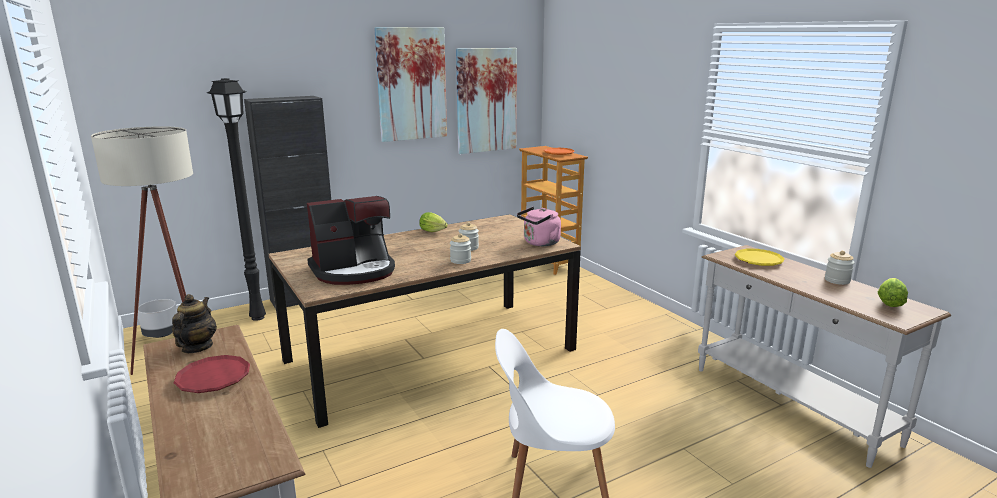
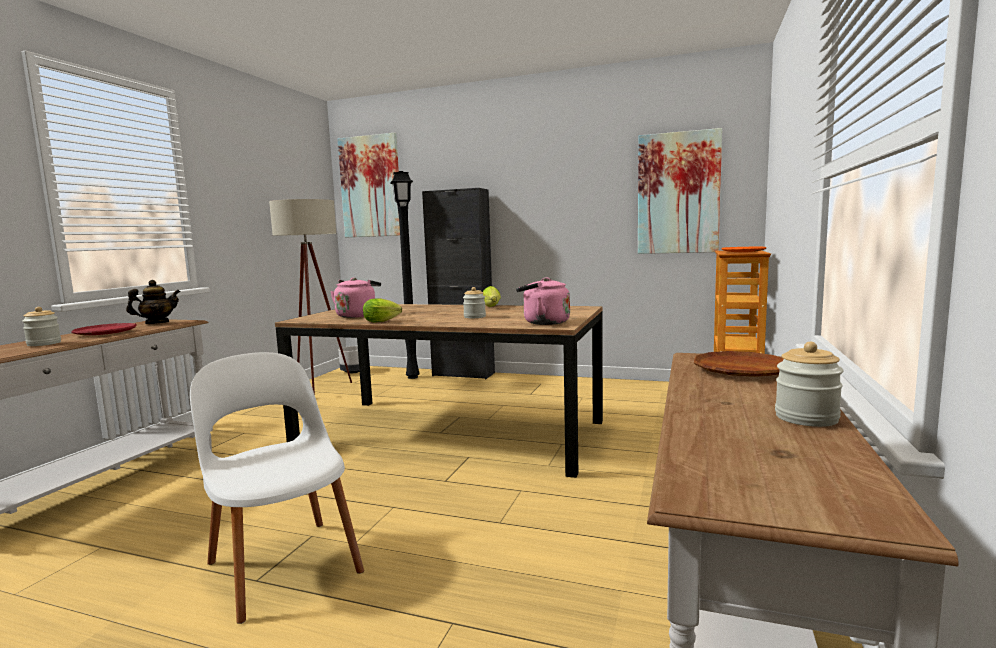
camera: 50 degrees right, 10 degrees down
(354, 271) = (357, 315): coffee machine -> pink kettle
(411, 84) = (585, 177): picture -> picture (370, 186)
(460, 260) = (436, 321): jar -> jar (44, 344)
(758, 260) = (741, 370): yellow plate -> brown plate
(889, 302) = (806, 472): lettuce -> lettuce (383, 321)

